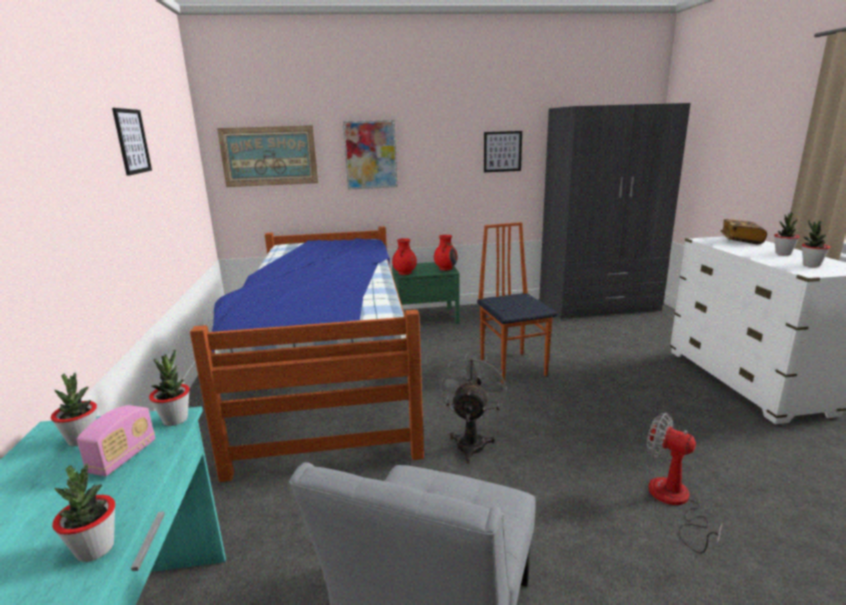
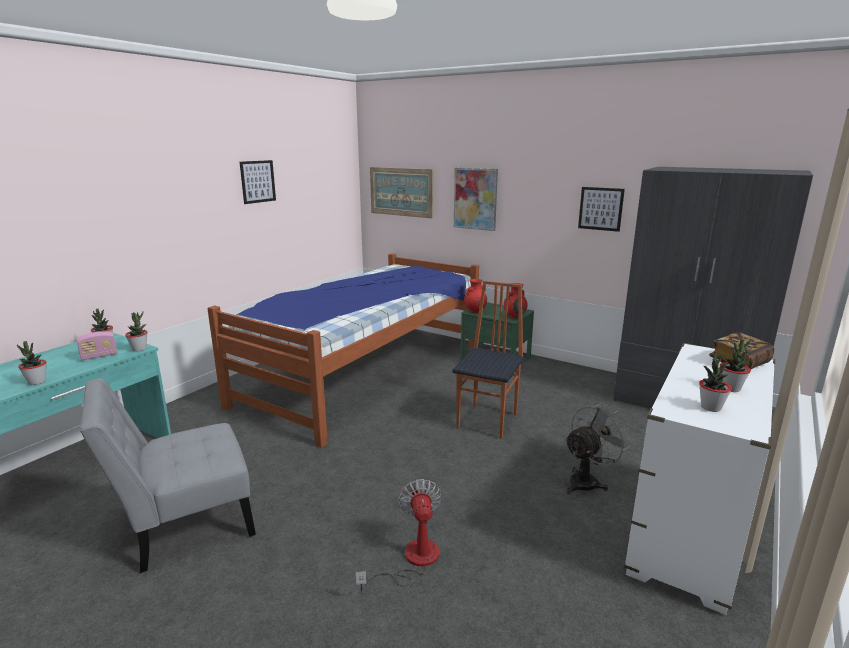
camera: 40 degrees right, 0 degrees up
(471, 441) = (364, 453): grey fan -> grey fan (587, 481)

